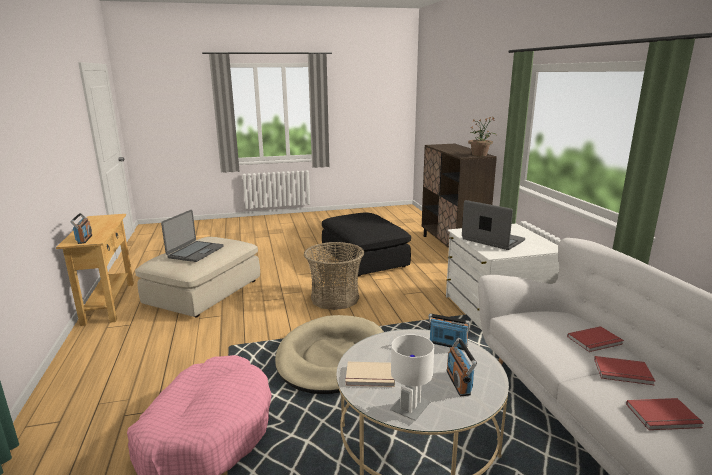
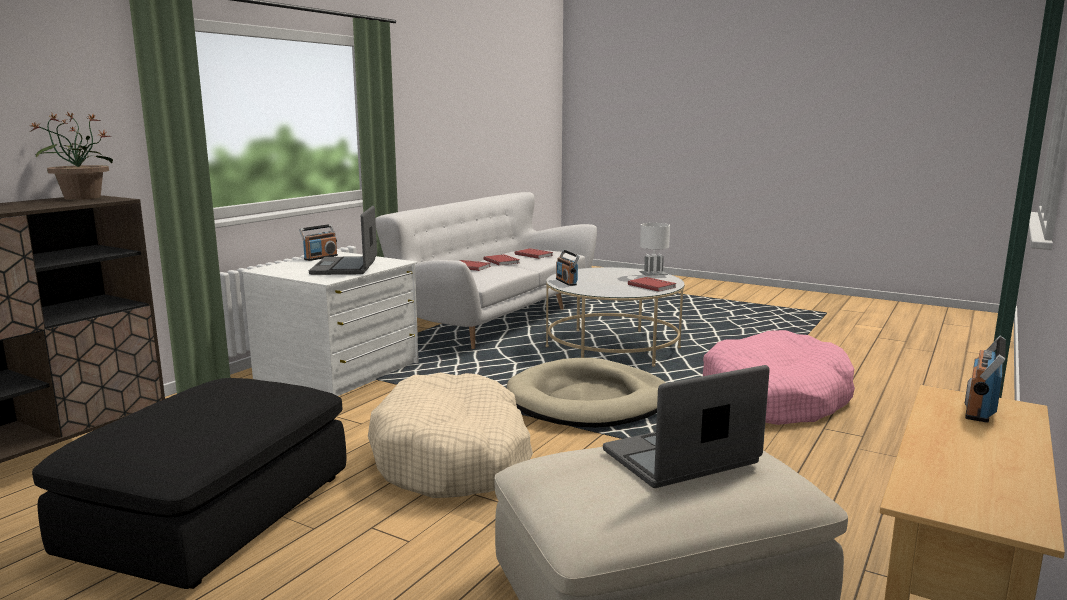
camera: 135 degrees left, 5 degrees down
(335, 298) = (453, 458): basket -> beige dog bed
(370, 377) = (652, 286): beige book -> red book
(458, 382) = (603, 274): radio -> radio (320, 257)

